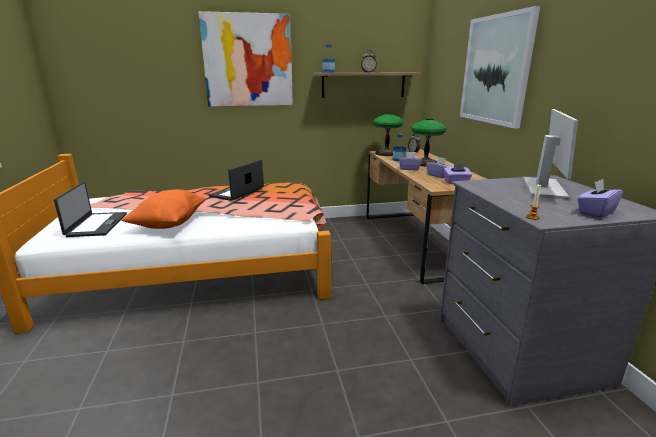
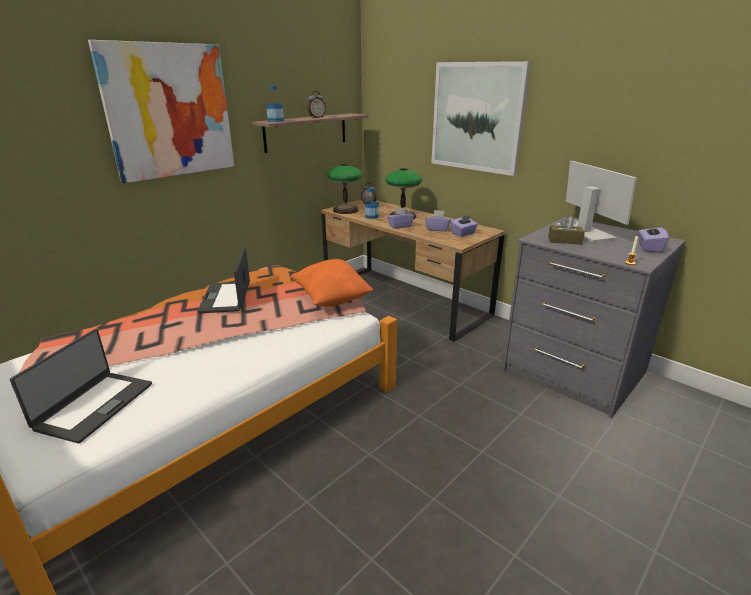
camera: 35 degrees left, 5 degrees up
(96, 225) = (94, 406): laptop -> laptop turned 60 degrees clockwise
(169, 224) = (206, 367): orange pillow -> orange pillow (331, 299)
(500, 189) = (564, 241): none -> brown tissue box

